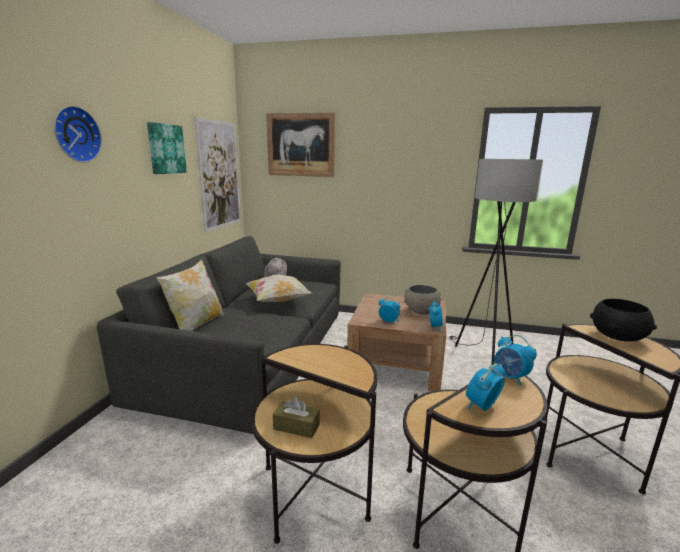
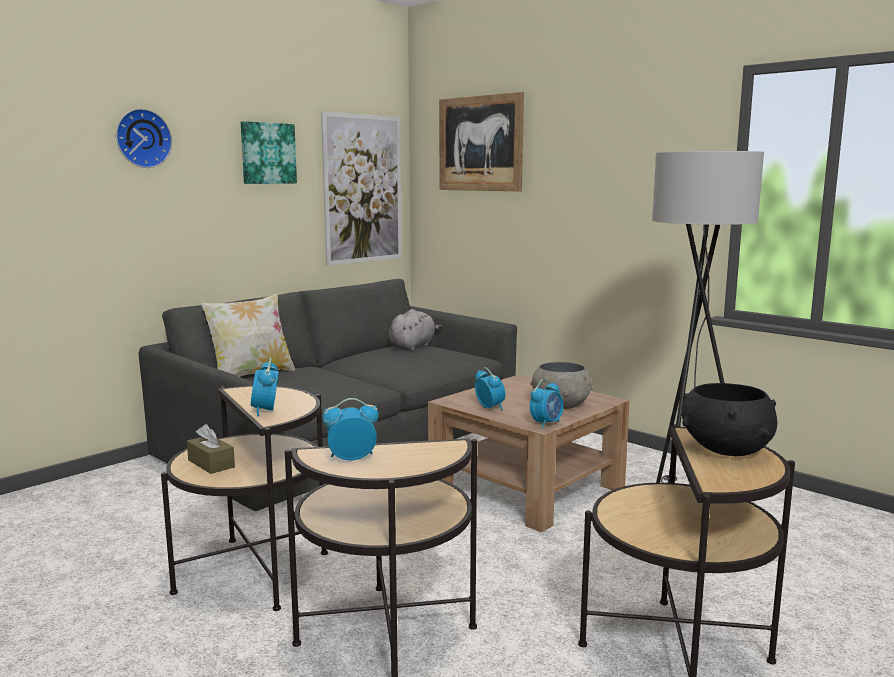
camera: 30 degrees right, 5 degrees down
(278, 301) = (383, 367): pillow -> none
(510, 377) = (443, 448): alarm clock -> alarm clock (265, 411)

